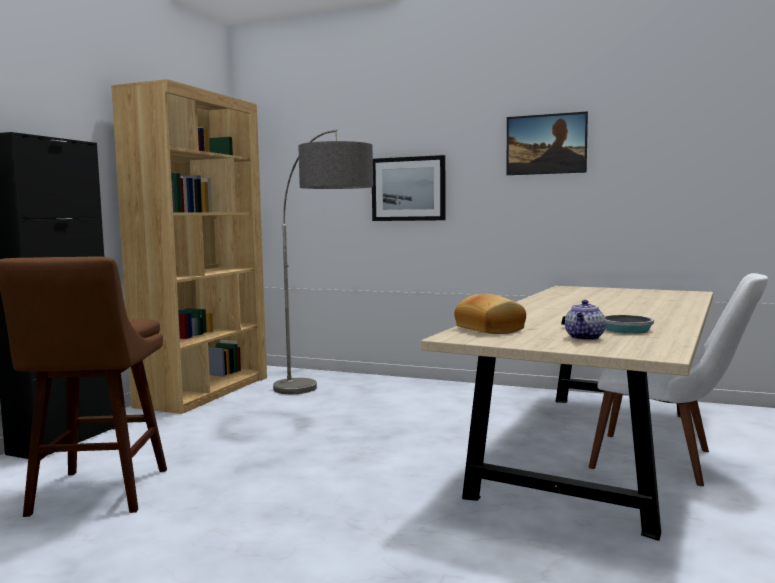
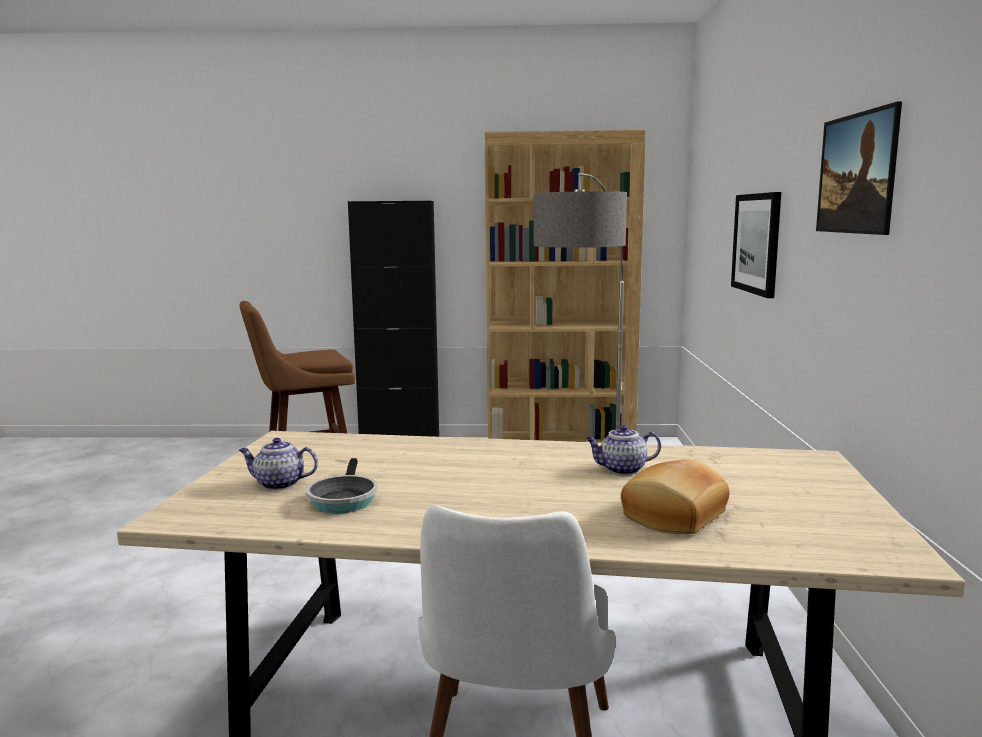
camera: 70 degrees right, 5 degrees up
(491, 329) = (335, 446): bread -> bread (676, 516)
(575, 301) = (621, 469): none -> teapot

